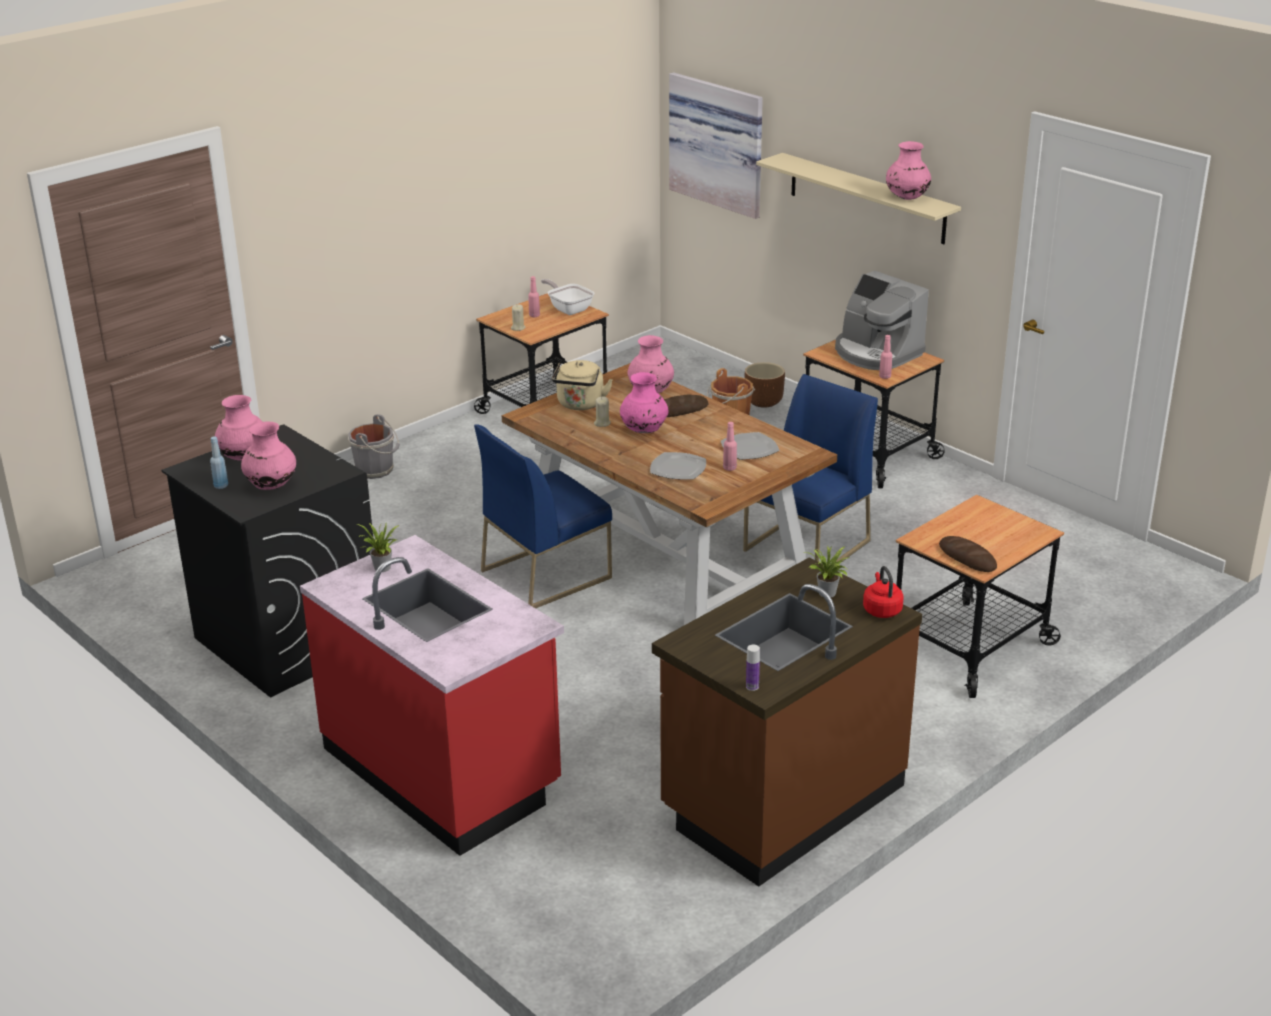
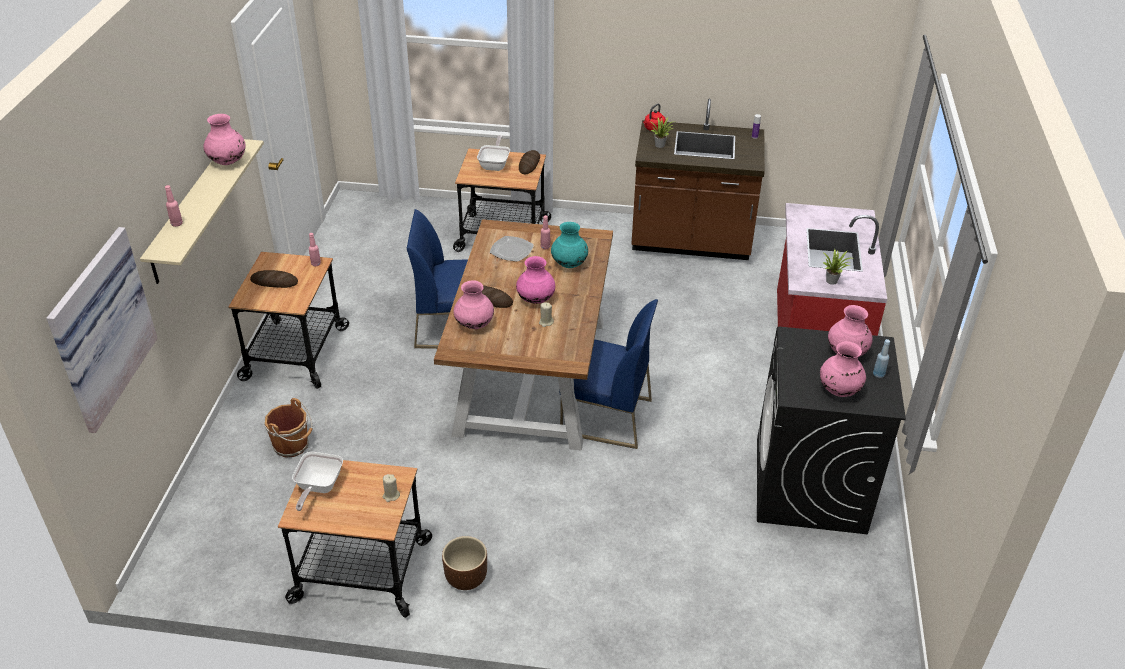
camera: 130 degrees left, 10 degrees up
(376, 470) = (571, 611): grey bucket -> none
(534, 315) = (353, 502): pink bottle -> pink bottle (177, 224)
(580, 405) = (530, 346): beige kettle -> none
(677, 469) = (569, 264): plate -> turquoise vase
(764, 402) = (239, 443): brown planter -> brown planter (465, 578)
(876, 353) = (274, 282): coffee machine -> bread
(994, 534) = (495, 164): none -> frying pan

